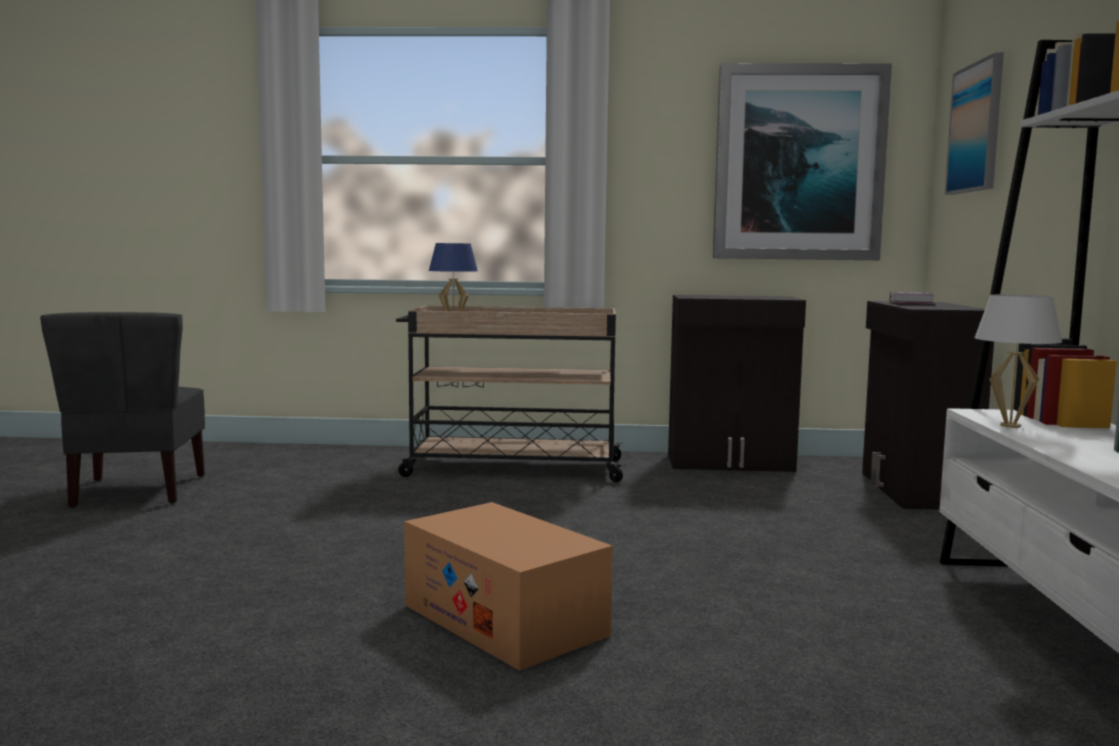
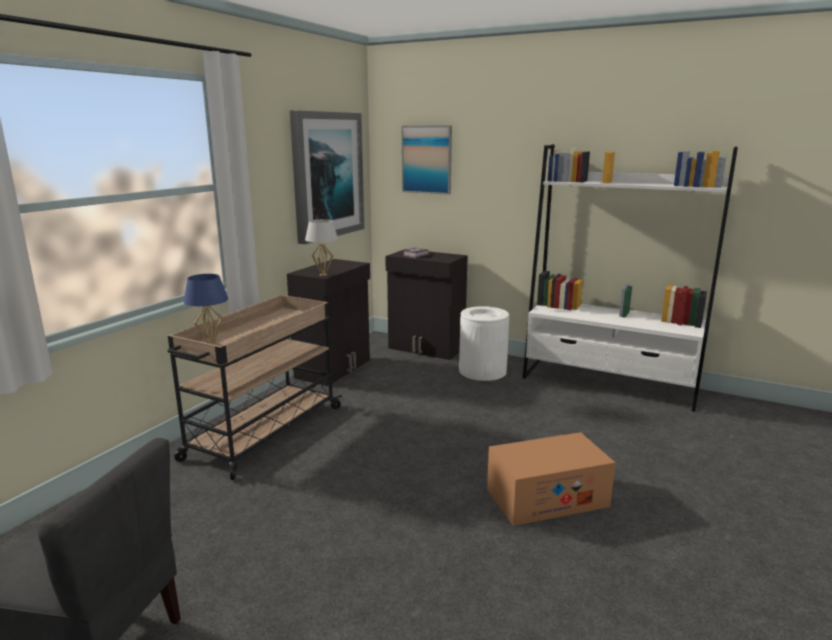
camera: 65 degrees left, 10 degrees up
(904, 533) = (483, 371): none -> white trash can
(1010, 426) = (572, 315): white table lamp -> white table lamp (323, 275)

